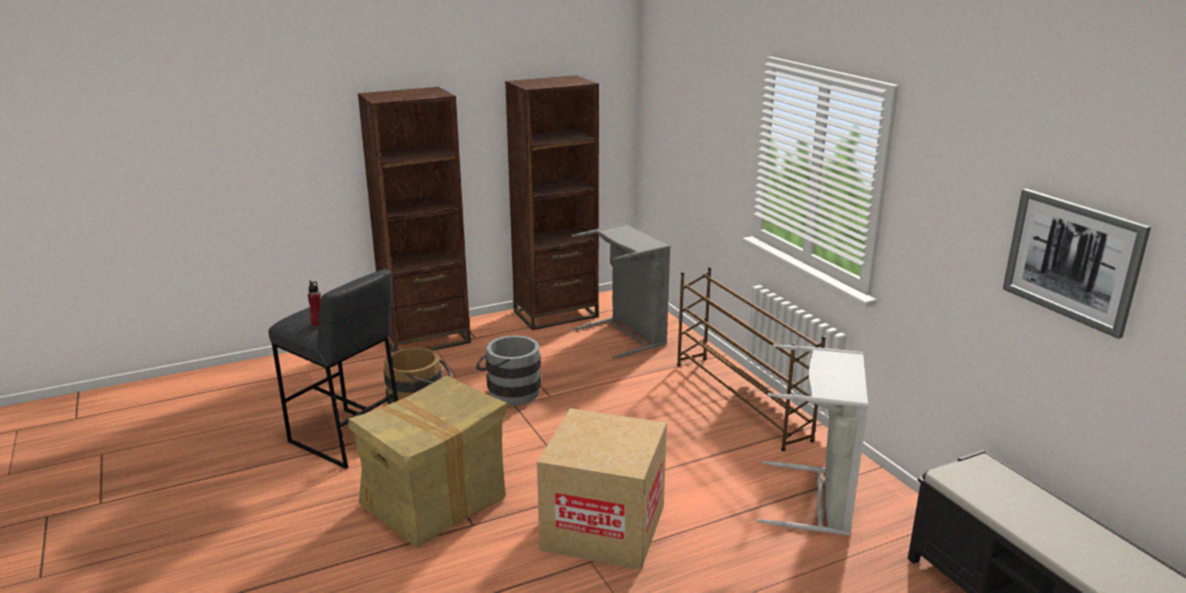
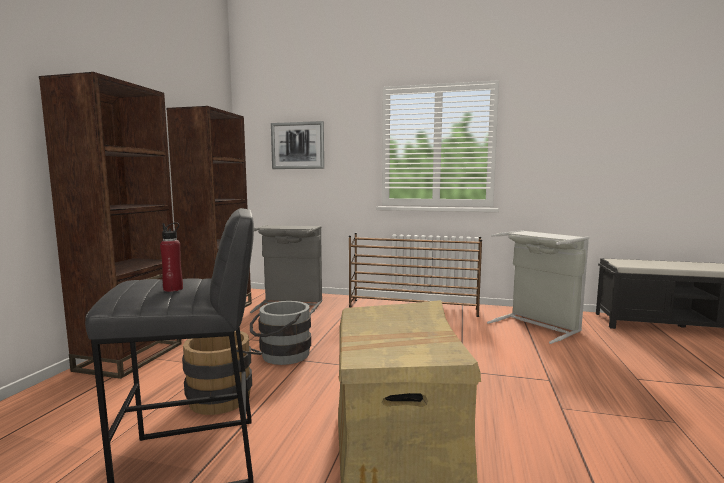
camera: 50 degrees left, 15 degrees down
(603, 527) = (516, 387): cardboard box -> none
(1072, 260) = (635, 139): picture -> picture (297, 145)

